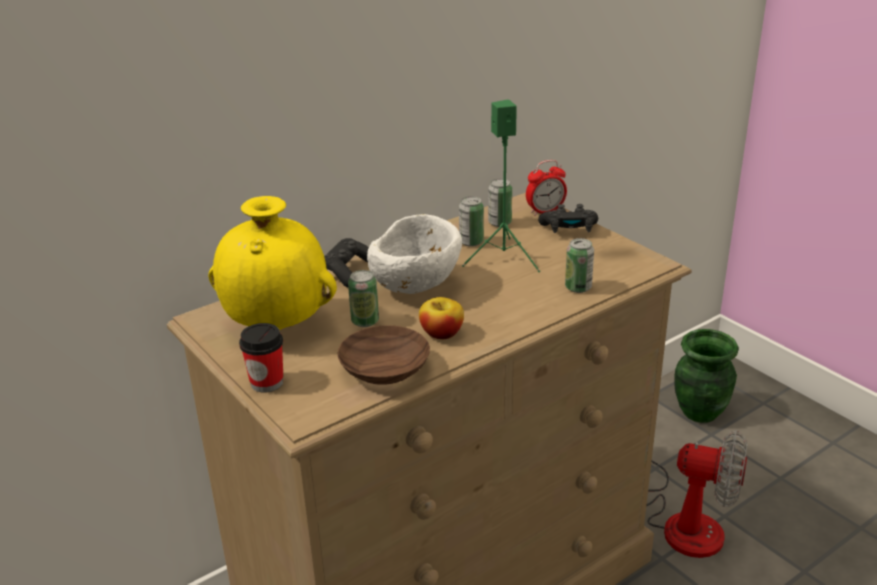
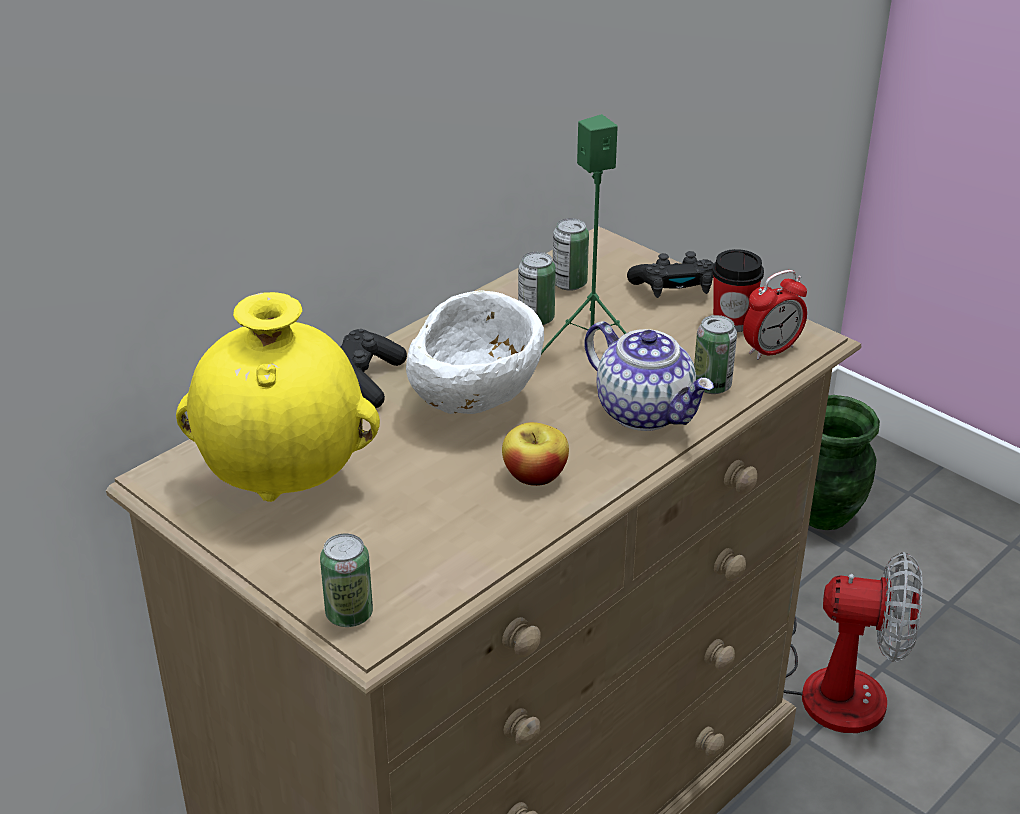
camera: 10 degrees left, 5 degrees up
(267, 382) = (297, 578): cup -> cup (732, 321)
(365, 321) = (415, 464): can -> can (349, 614)
(387, 369) = (471, 541): brown bowl -> none
(528, 300) = (646, 412): none -> teapot
(545, 212) = (631, 260): alarm clock -> alarm clock (771, 350)

